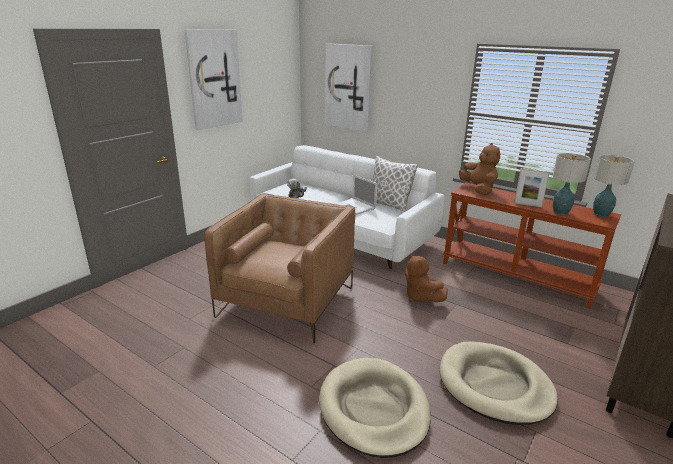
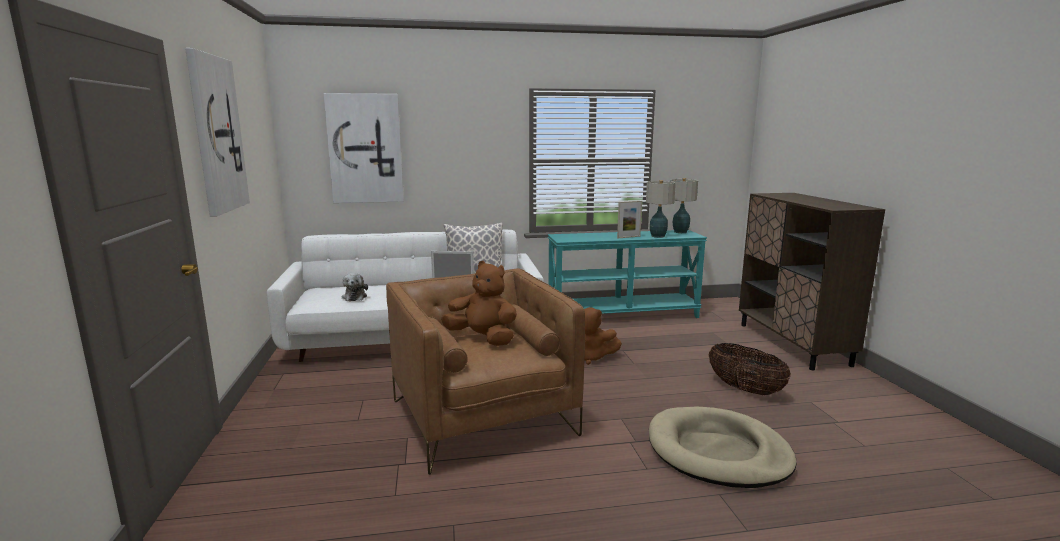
camera: 45 degrees left, 10 degrees down
(478, 189) = (571, 236): brown plush toy -> brown plush toy (483, 339)
(494, 385) = (745, 389): beige dog bed -> basket
(517, 276) = (622, 315): brown console table -> turquoise console table

